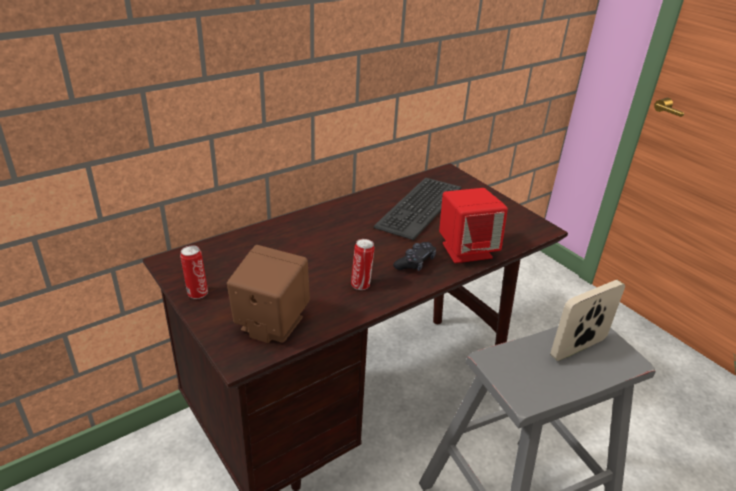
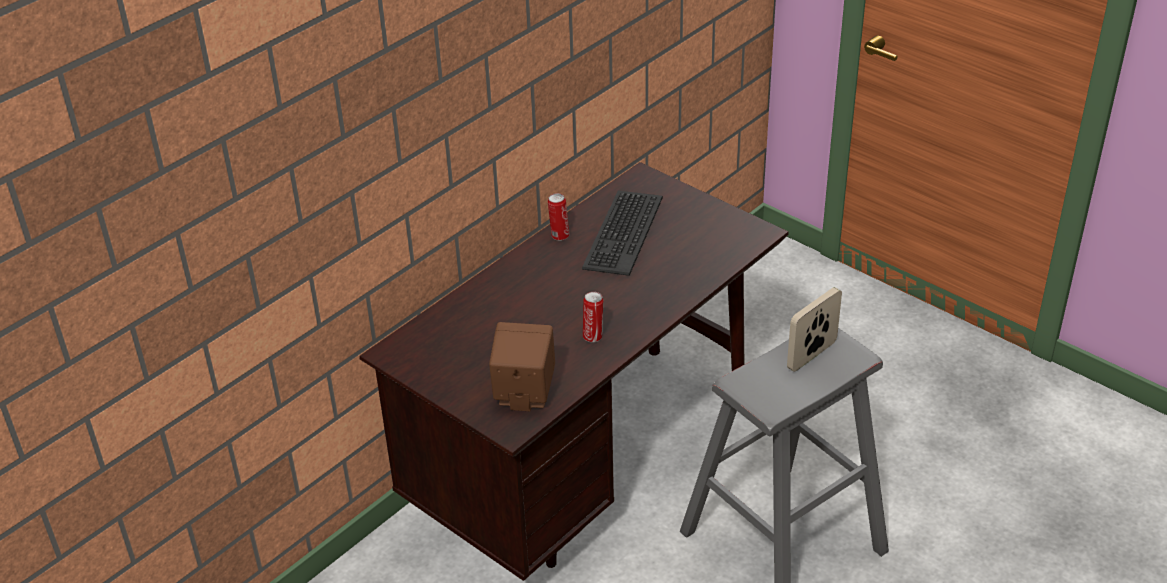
camera: 10 degrees left, 5 degrees up
(197, 293) = (437, 379): can -> can (559, 236)
(415, 263) = (639, 301): black game controller -> none
(466, 250) = (687, 275): red speaker -> none

